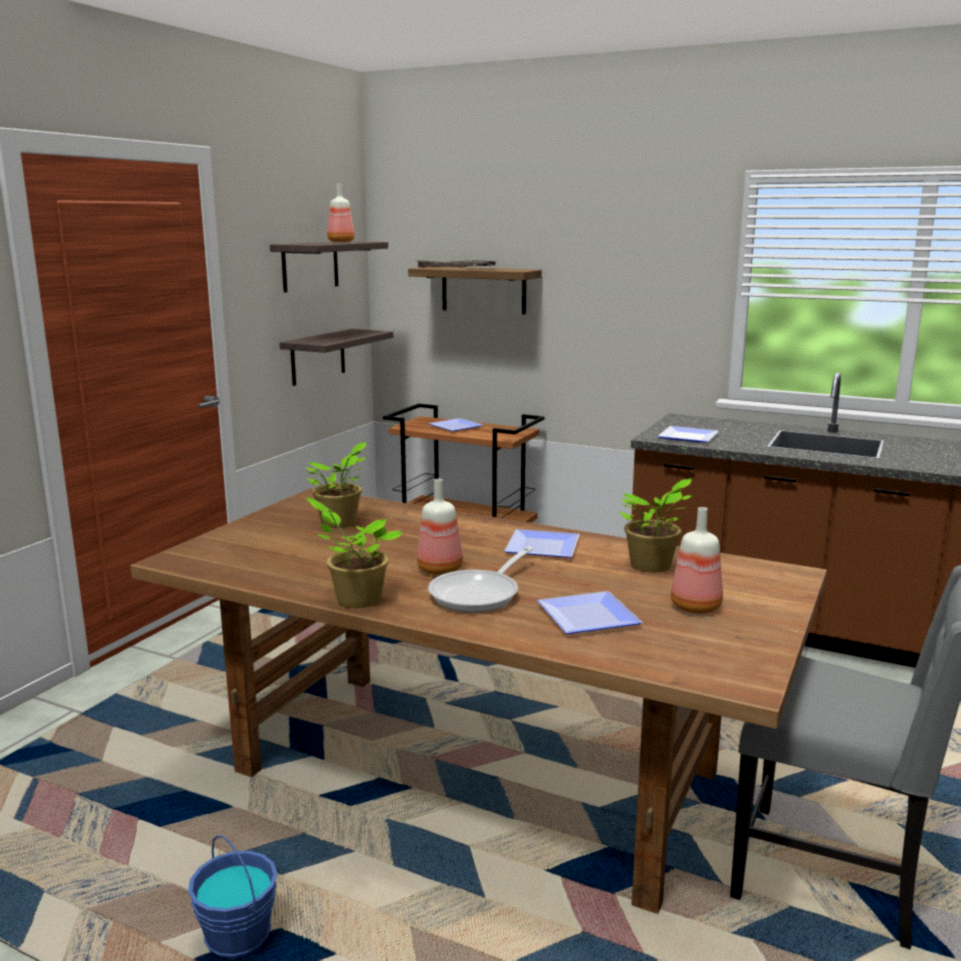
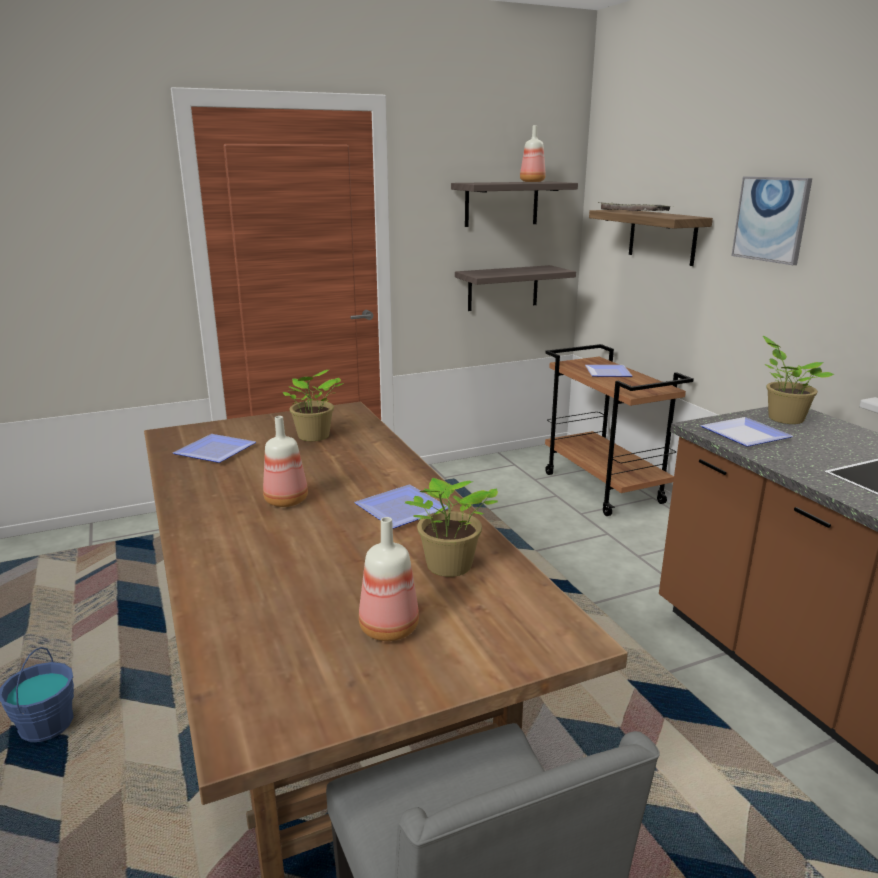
camera: 40 degrees right, 5 degrees up
(355, 599) = (185, 504): potted plant -> potted plant (783, 418)
(479, 594) = (262, 534): frying pan -> none
(589, 615) = (289, 592): plate -> plate (218, 451)
(604, 268) = (771, 219): none -> picture

